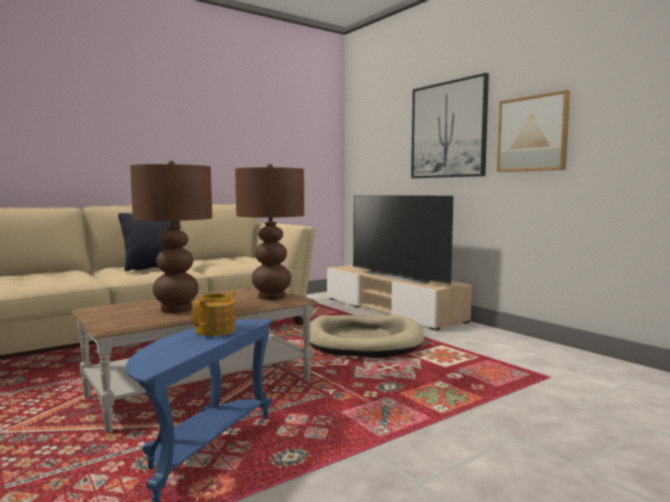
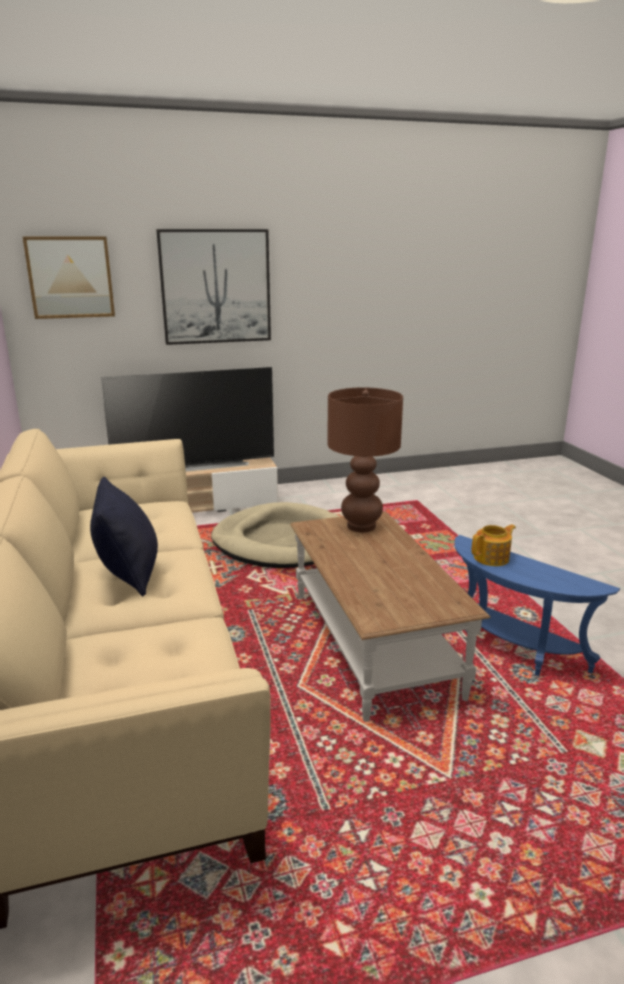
camera: 70 degrees left, 15 degrees up
(177, 309) = (397, 572): brown table lamp -> none
(216, 330) = (492, 558): teapot -> teapot turned 105 degrees clockwise
(532, 134) = (319, 298): picture -> picture (70, 277)

